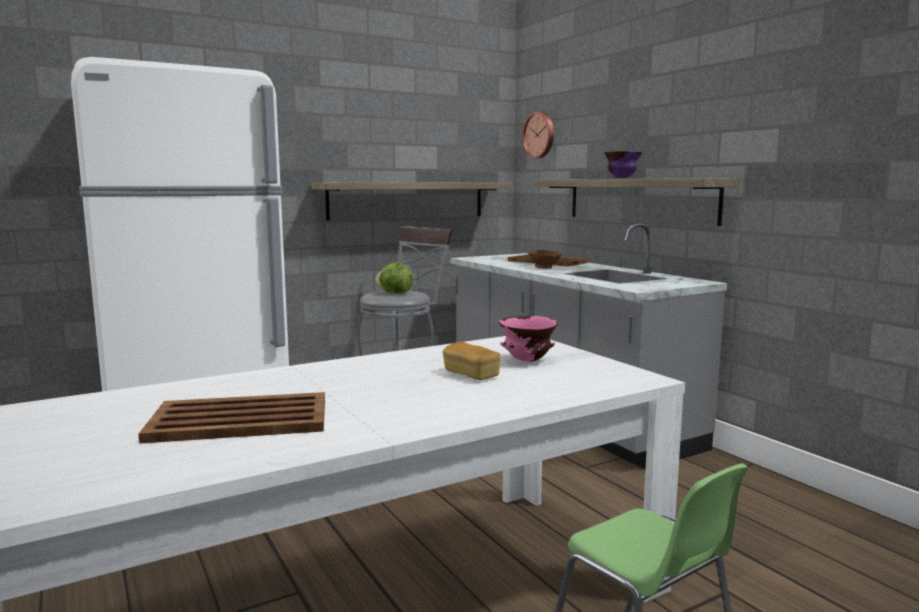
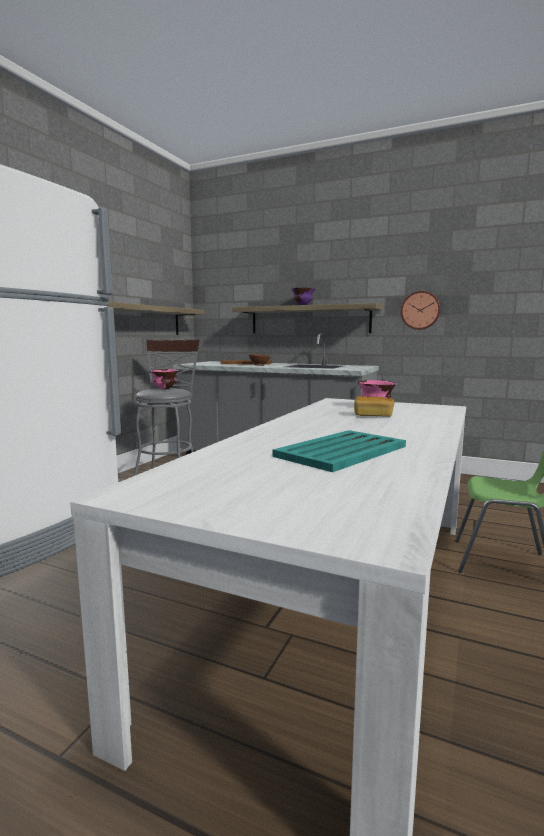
camera: 35 degrees left, 0 degrees up
(242, 420) = (343, 451): brown tray -> turquoise tray
(394, 293) = (164, 389): lettuce -> pink bowl
(540, 135) = (219, 277): wall clock -> wall clock (420, 310)

